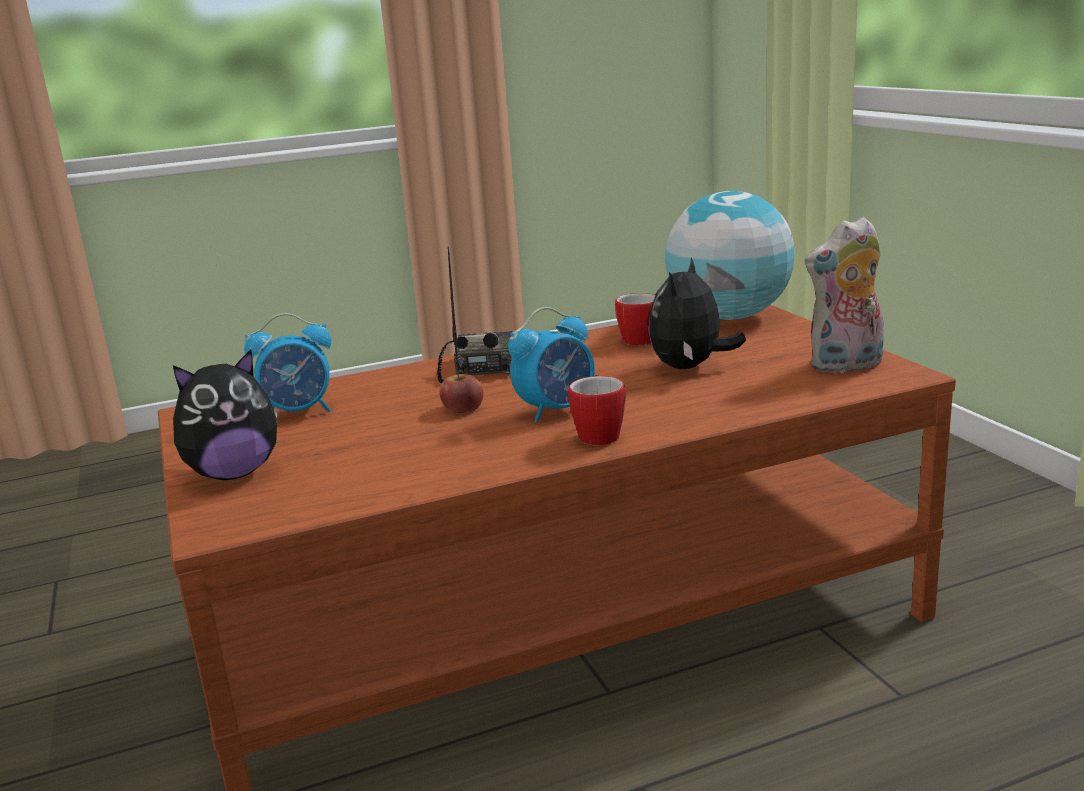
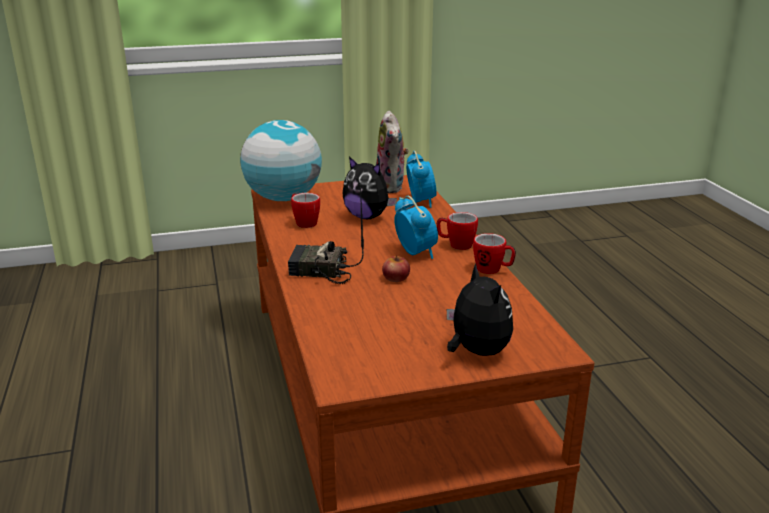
camera: 85 degrees left, 5 degrees up
(299, 412) = (370, 334): alarm clock -> alarm clock (420, 201)
(501, 468) = (493, 270): none -> mug

